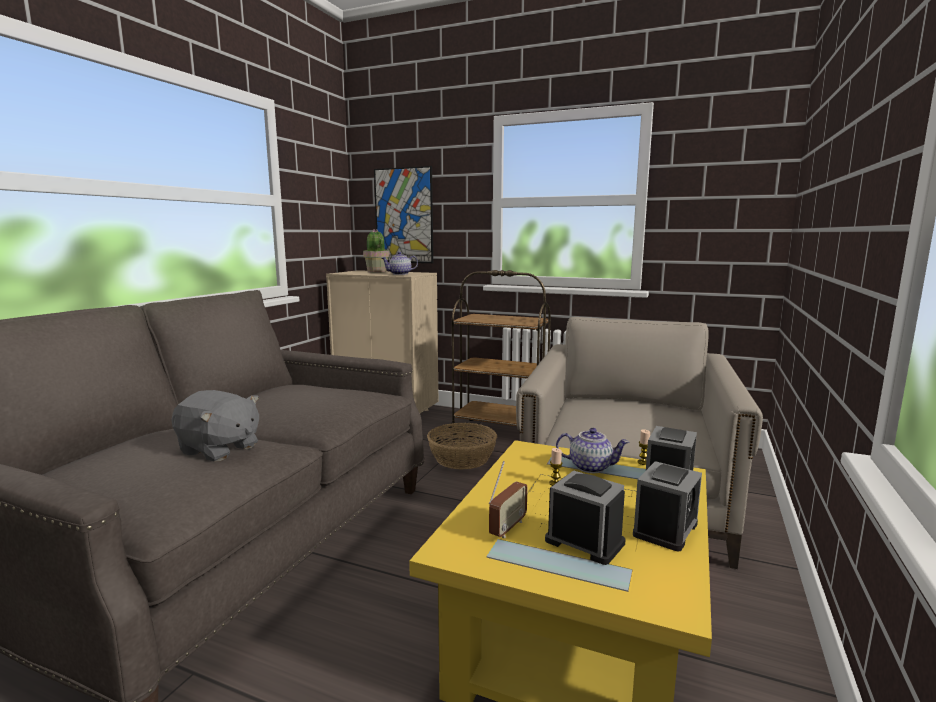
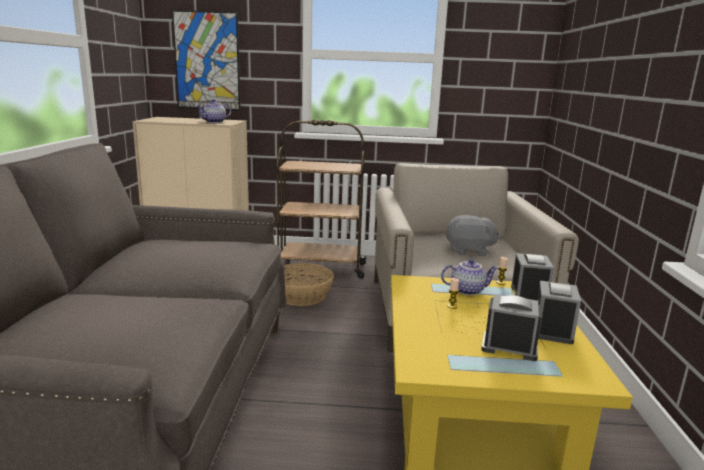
camera: 20 degrees left, 5 degrees up
(219, 449) = (158, 311): grey plush toy -> grey plush toy (469, 251)
(376, 272) = (184, 119): potted plant -> none
(507, 528) = (448, 345): radio -> none

